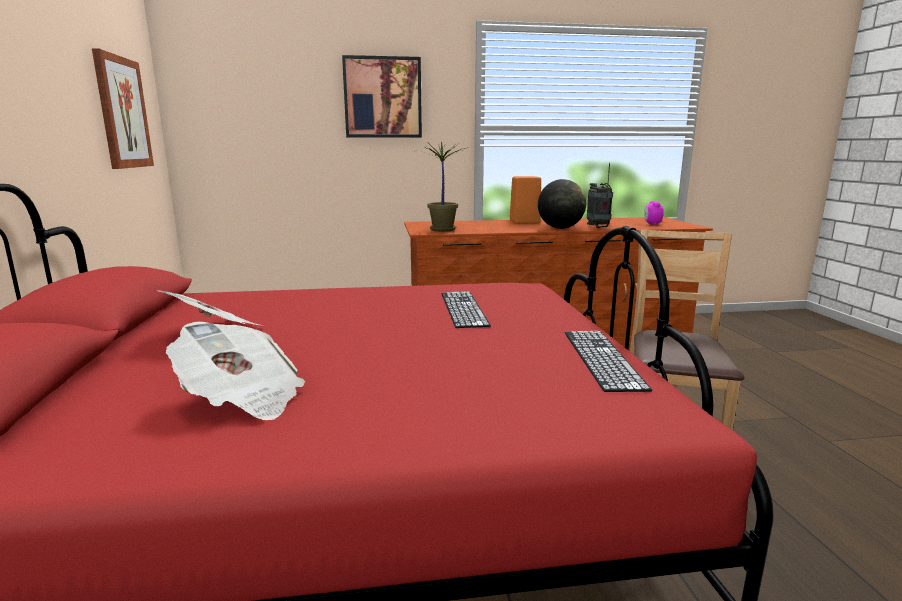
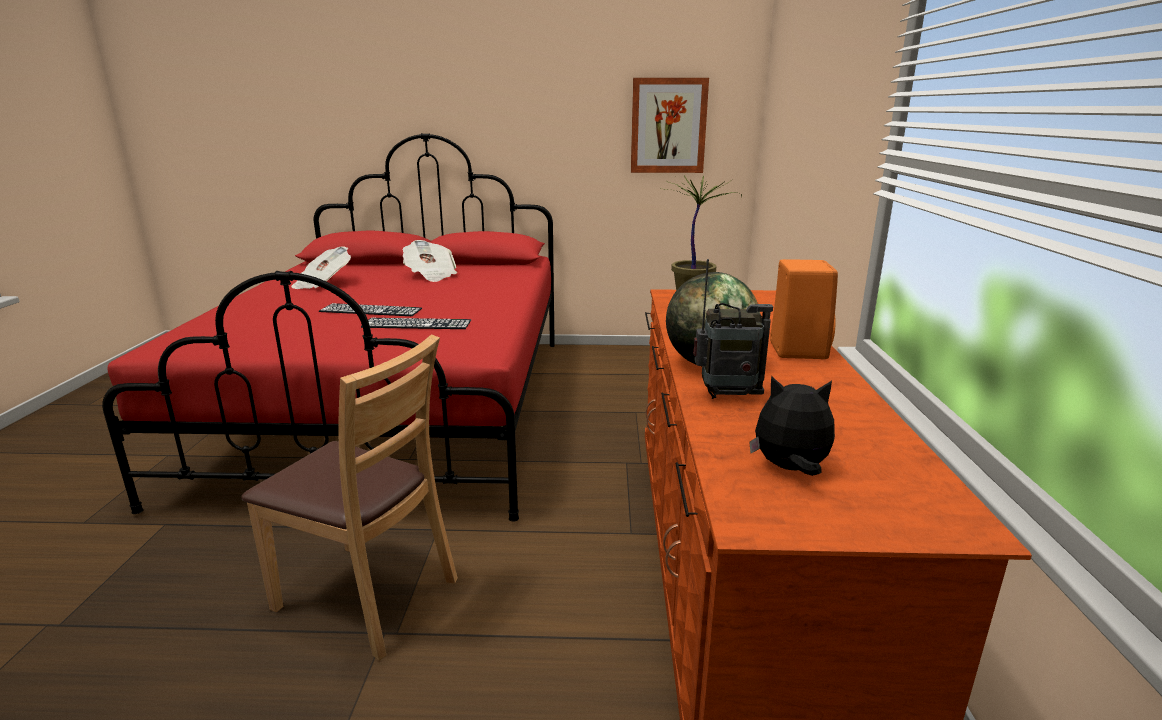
camera: 100 degrees right, 5 degrees up
(383, 98) = (836, 100): picture -> none
(602, 358) = (253, 348): keyboard -> keyboard (371, 310)
(652, 224) = (790, 469): alarm clock -> plush toy

